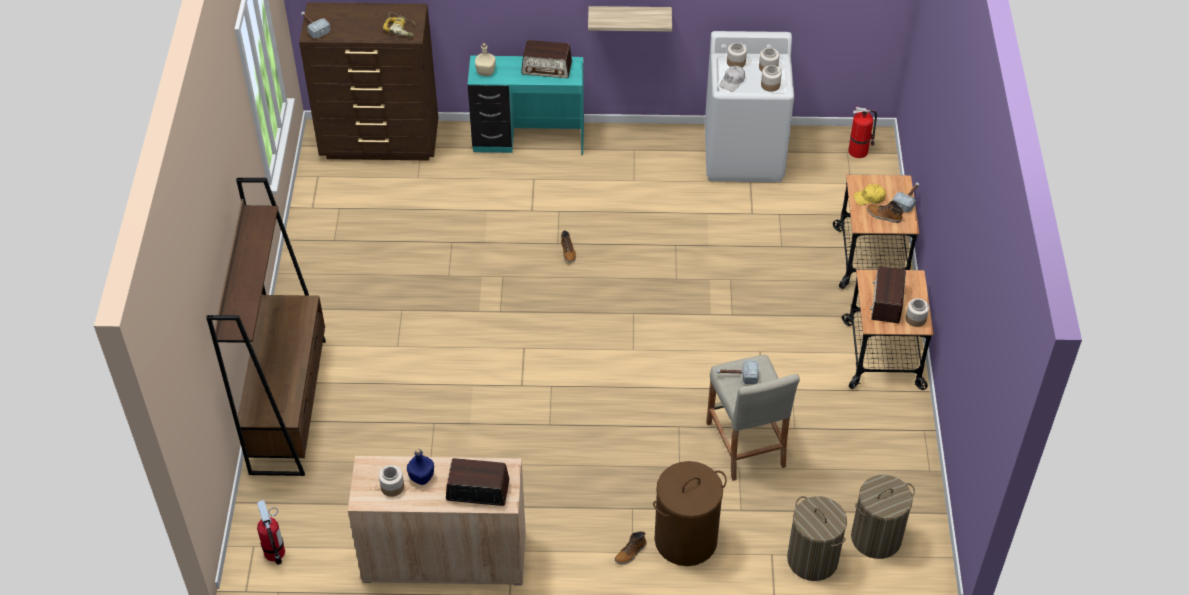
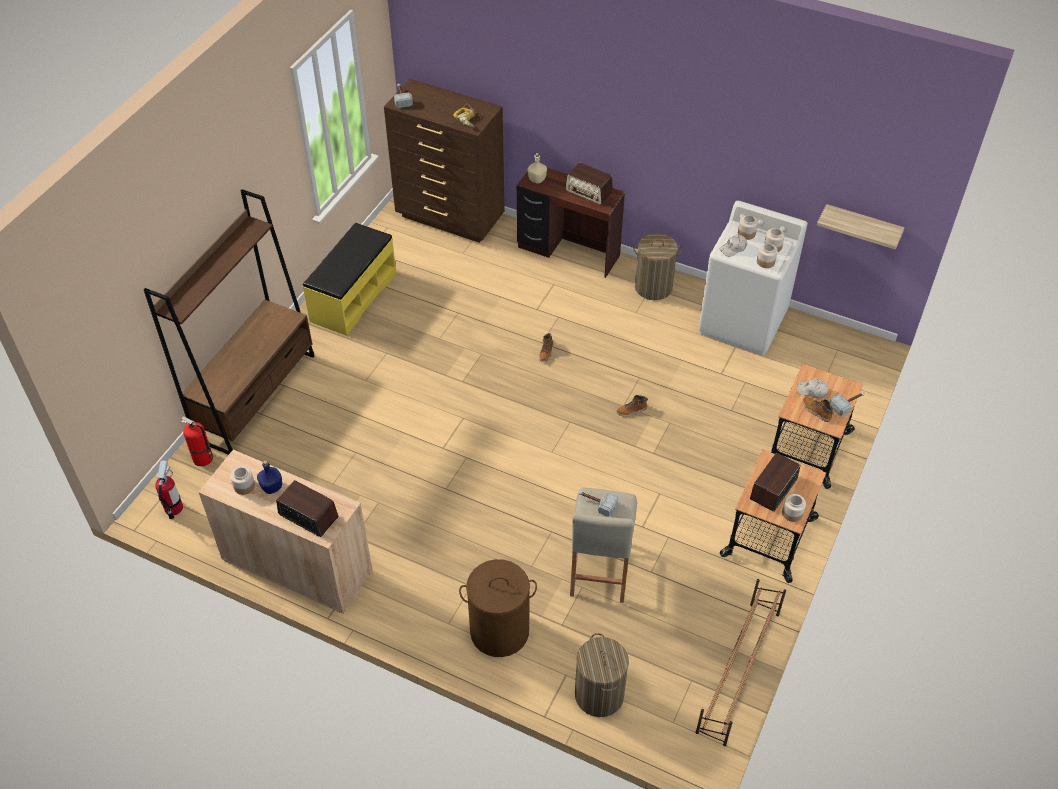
camera: 25 degrees right, 0 degrees up
(327, 263) = (353, 297): none -> yellow bench
(529, 140) = (568, 252): turquoise desk -> brown desk
(629, 18) = (668, 167): shelf -> shelf (862, 226)
(630, 552) = (447, 623): boot -> boot (631, 410)
(859, 151) = (849, 352): fire extinguisher -> fire extinguisher (204, 458)
(869, 198) = (812, 391): yellow cap -> white cap
(876, 537) = (668, 699): laundry basket -> laundry basket (653, 287)
(923, 488) = (738, 672): none -> brown shoe rack

